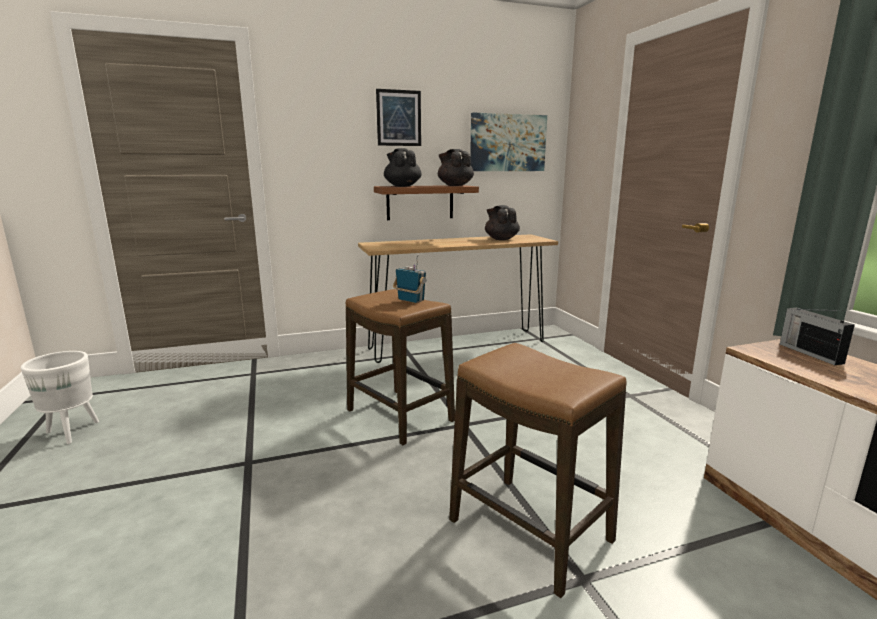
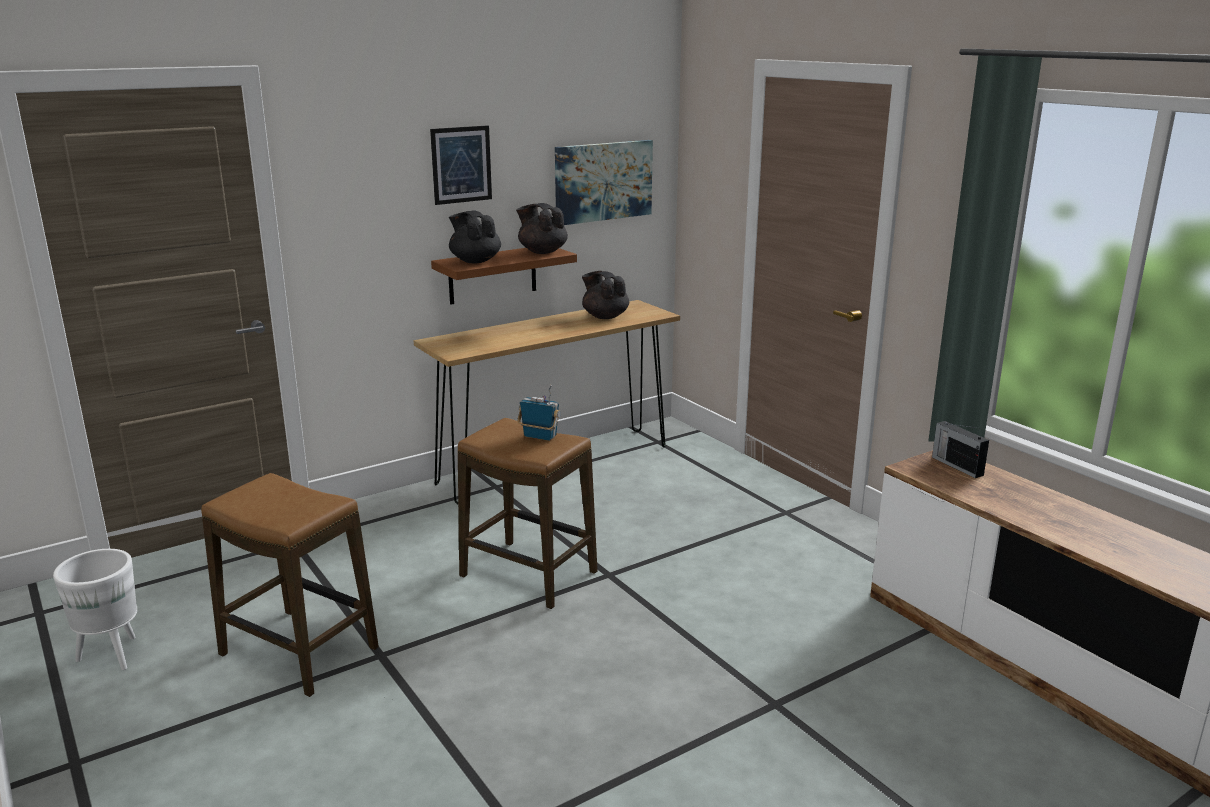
camera: 15 degrees left, 5 degrees up
(530, 531) = (718, 673): stool -> stool (299, 652)

